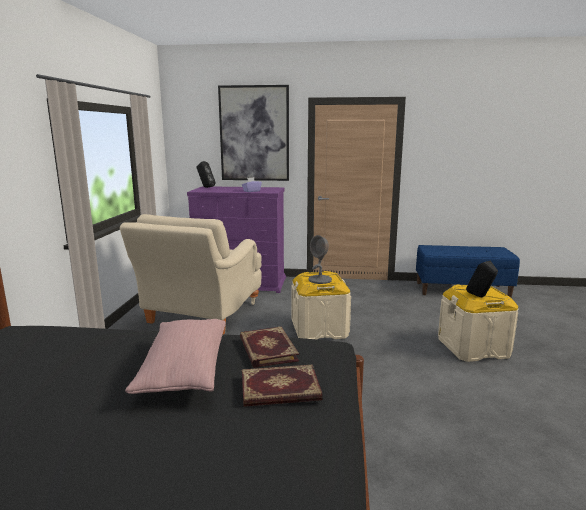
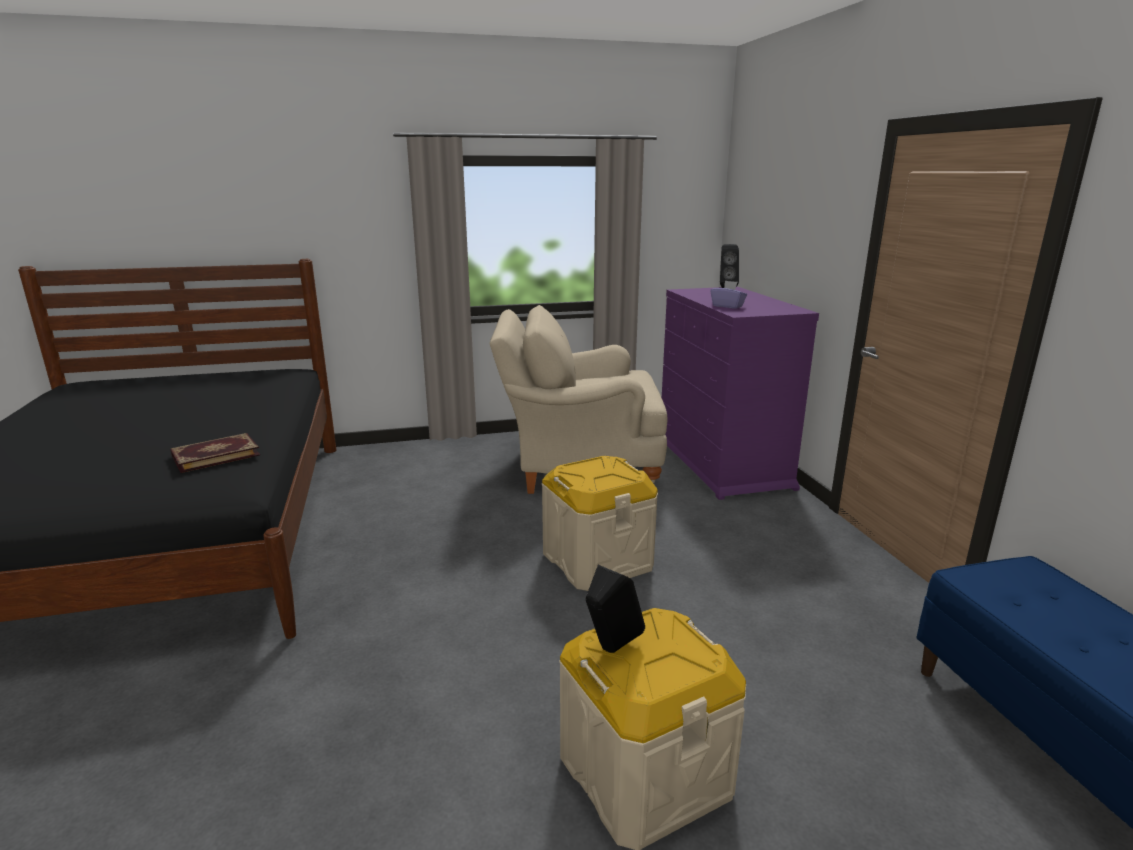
camera: 70 degrees right, 5 degrees up
(184, 370) = (176, 432): pink pillow -> none
(254, 134) = (807, 199): picture -> none
(280, 389) = (118, 473): book -> none
(320, 280) = (587, 473): grey table lamp -> none

